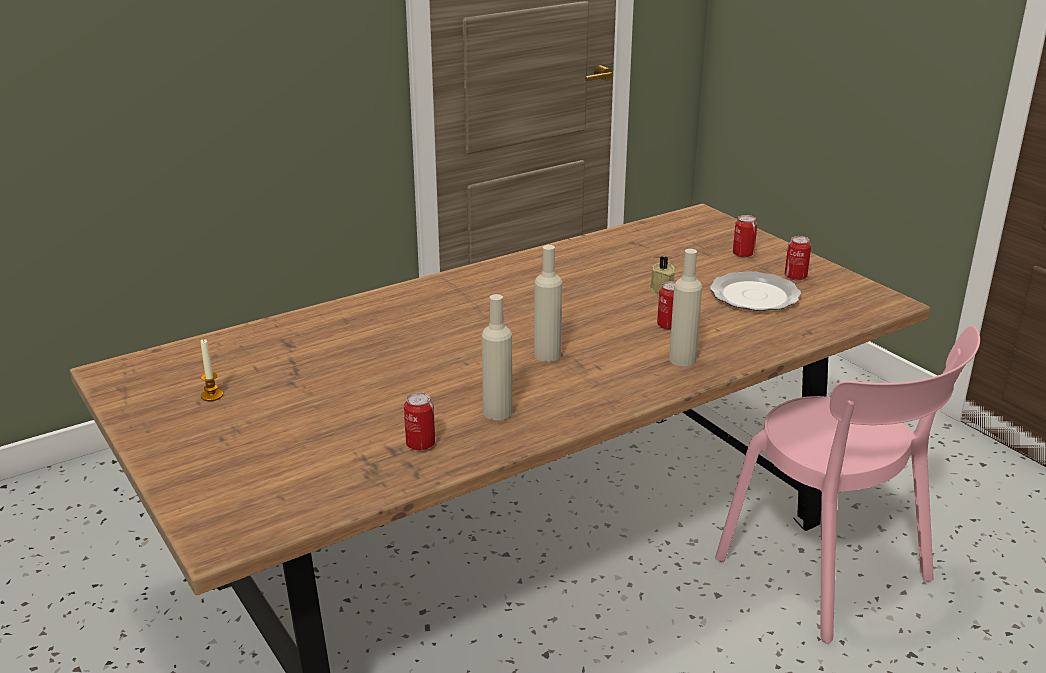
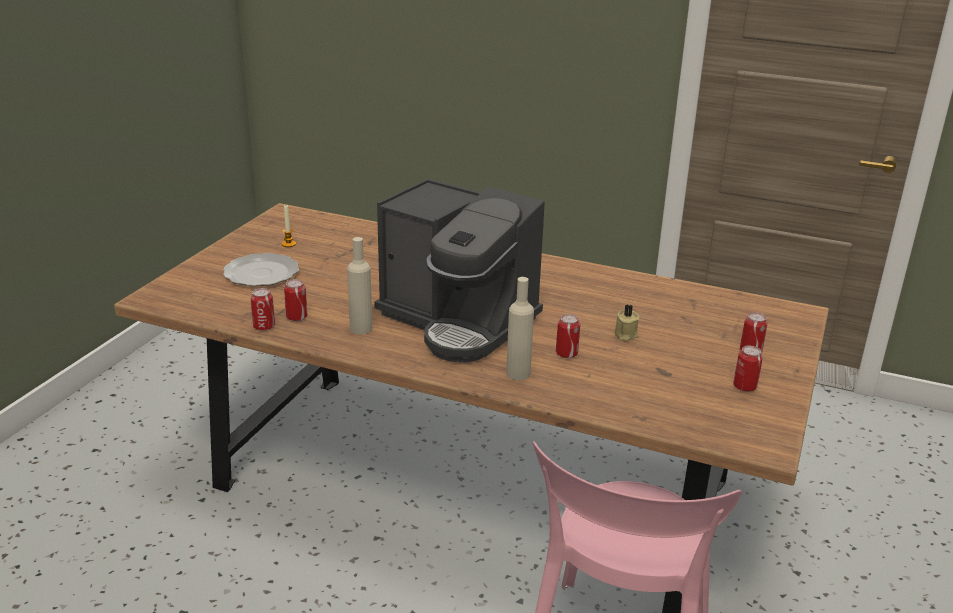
camera: 55 degrees right, 0 degrees up
(417, 472) = (264, 326): none -> can
(547, 355) = (458, 322): beige bottle -> coffee machine
(756, 295) = (677, 377): plate -> plate (261, 273)

